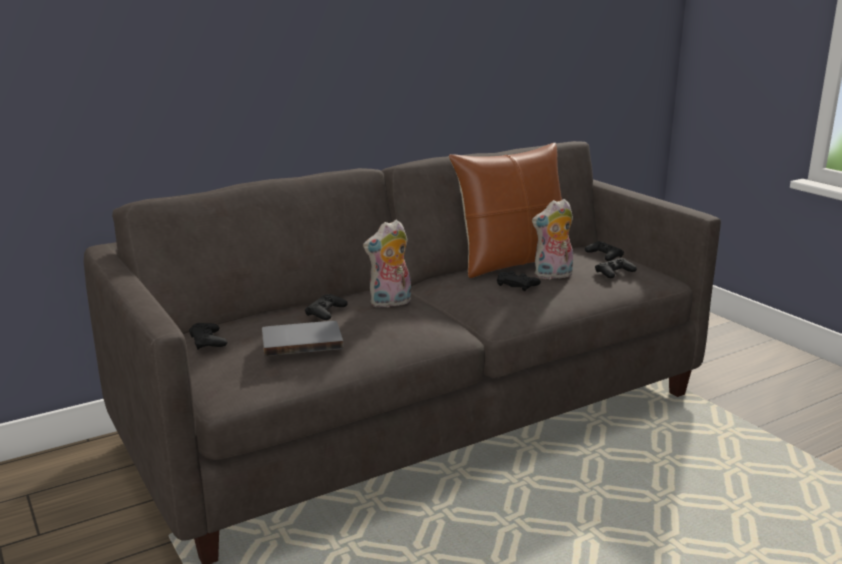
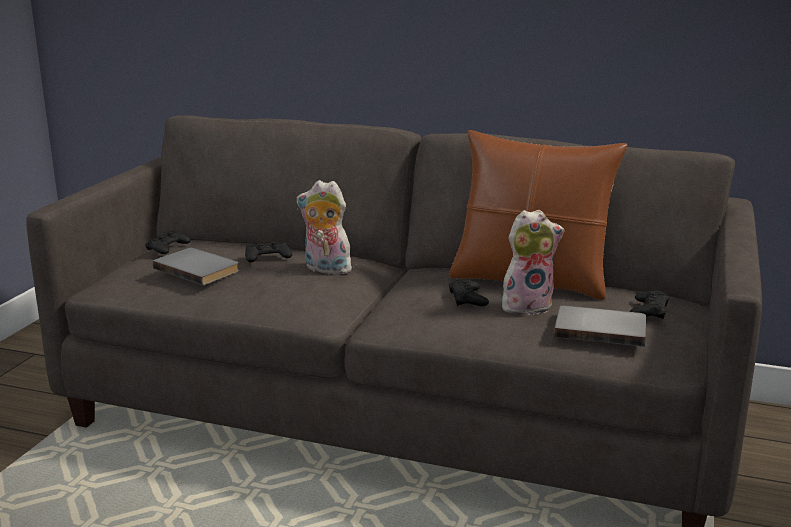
camera: 50 degrees right, 0 degrees up
(553, 276) = (527, 305): plush toy -> plush toy turned 135 degrees clockwise
(614, 272) = (600, 328): black game controller -> grey book

